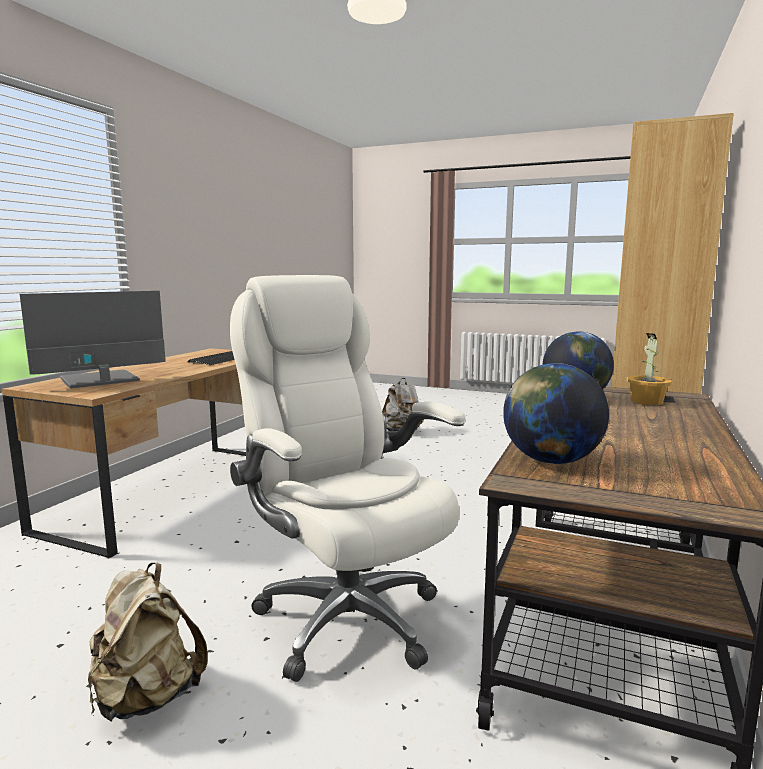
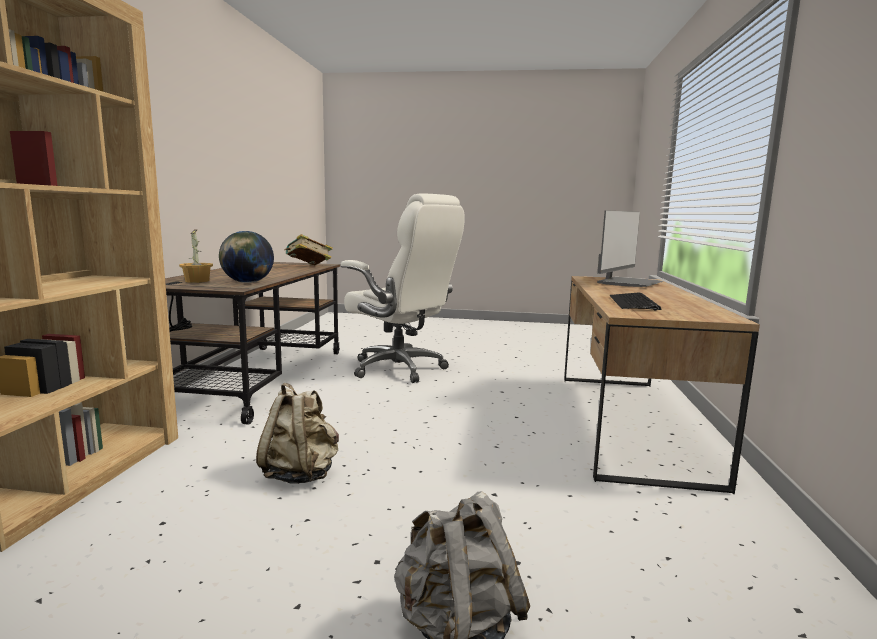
camera: 165 degrees right, 0 degrees up
(147, 697) = (459, 351): beige backpack -> beige backpack (300, 474)
(550, 461) = (308, 267): globe -> book

